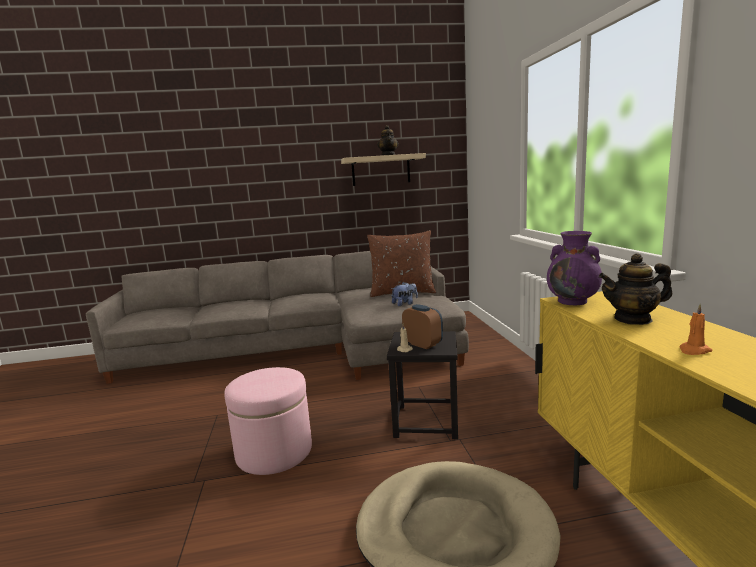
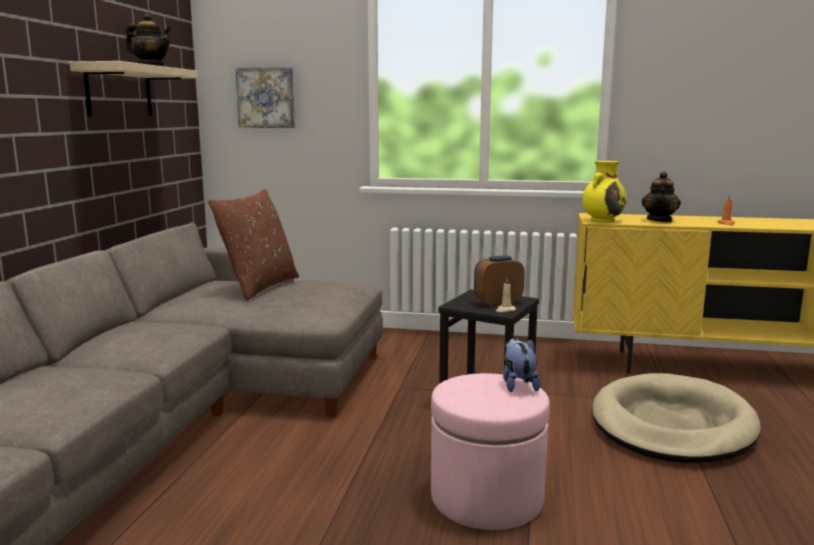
camera: 70 degrees left, 0 degrees up
(405, 304) = (317, 293): plush toy -> plush toy (518, 385)
(485, 165) = (266, 98): none -> picture
(573, 301) = (603, 220): purple vase -> yellow vase

